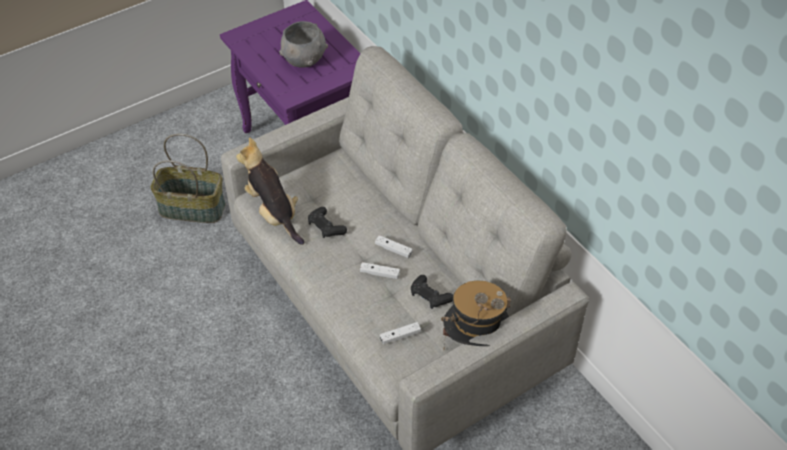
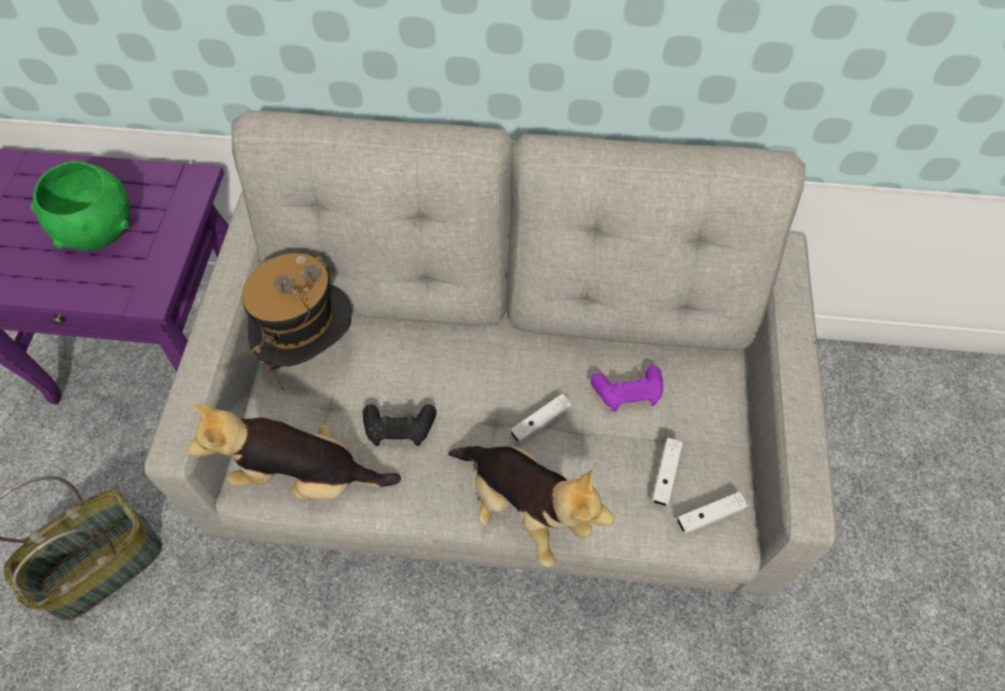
camera: 50 degrees left, 10 degrees up
(305, 59) = (99, 228): grey bowl -> green bowl
(331, 295) = (523, 509): none -> plush toy
(393, 249) = (515, 377): white game controller -> white game controller (710, 515)
(430, 296) = (628, 392): black game controller -> purple game controller
(475, 342) = (741, 397): hat -> hat (310, 350)

